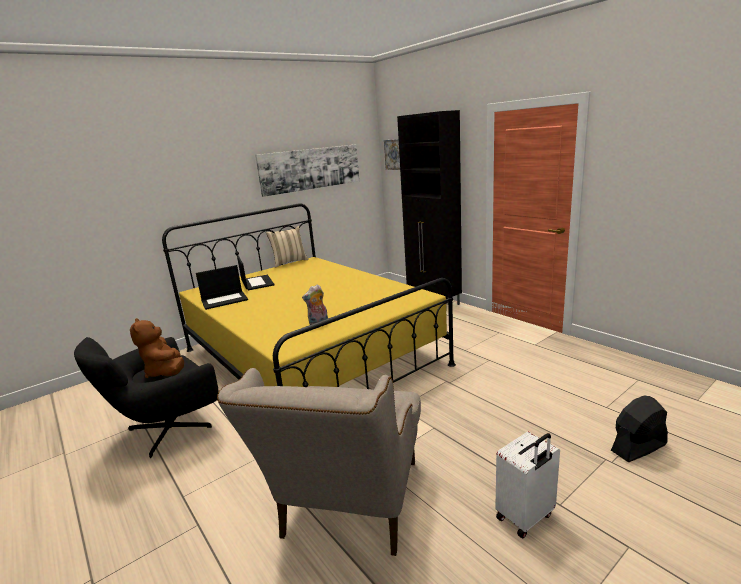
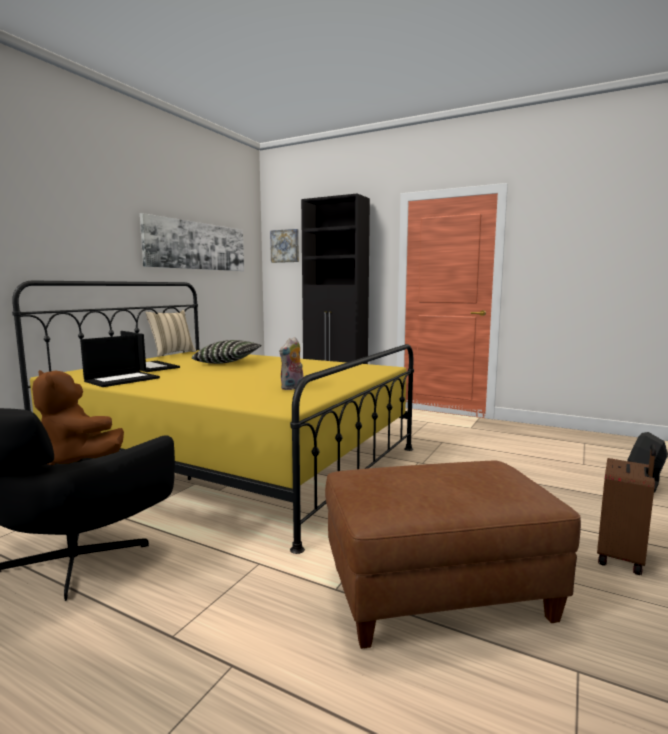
camera: 25 degrees left, 10 degrees down
(313, 279) = (228, 363): none -> pillow
(348, 510) = (436, 594): beige armchair -> brown ottoman
(526, 517) = (622, 557): white suitcase -> brown suitcase

